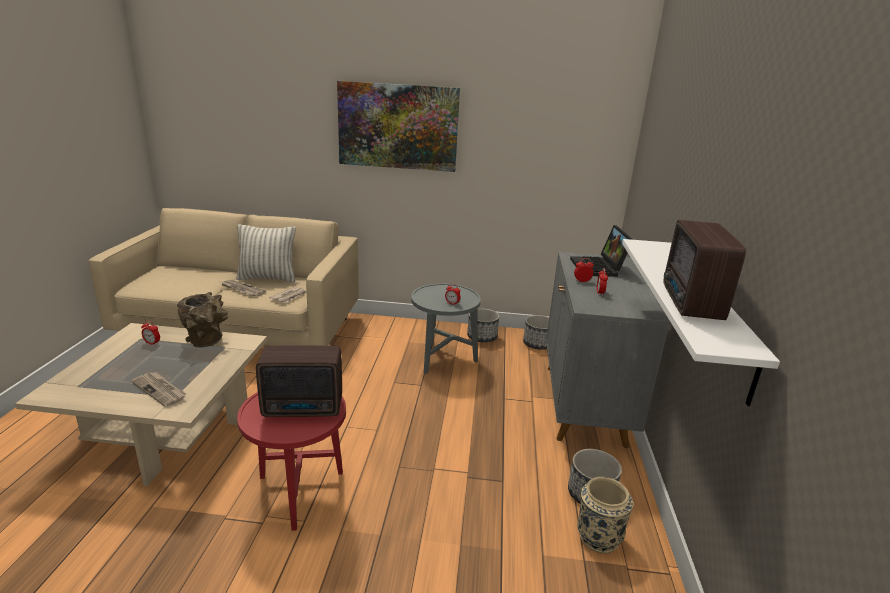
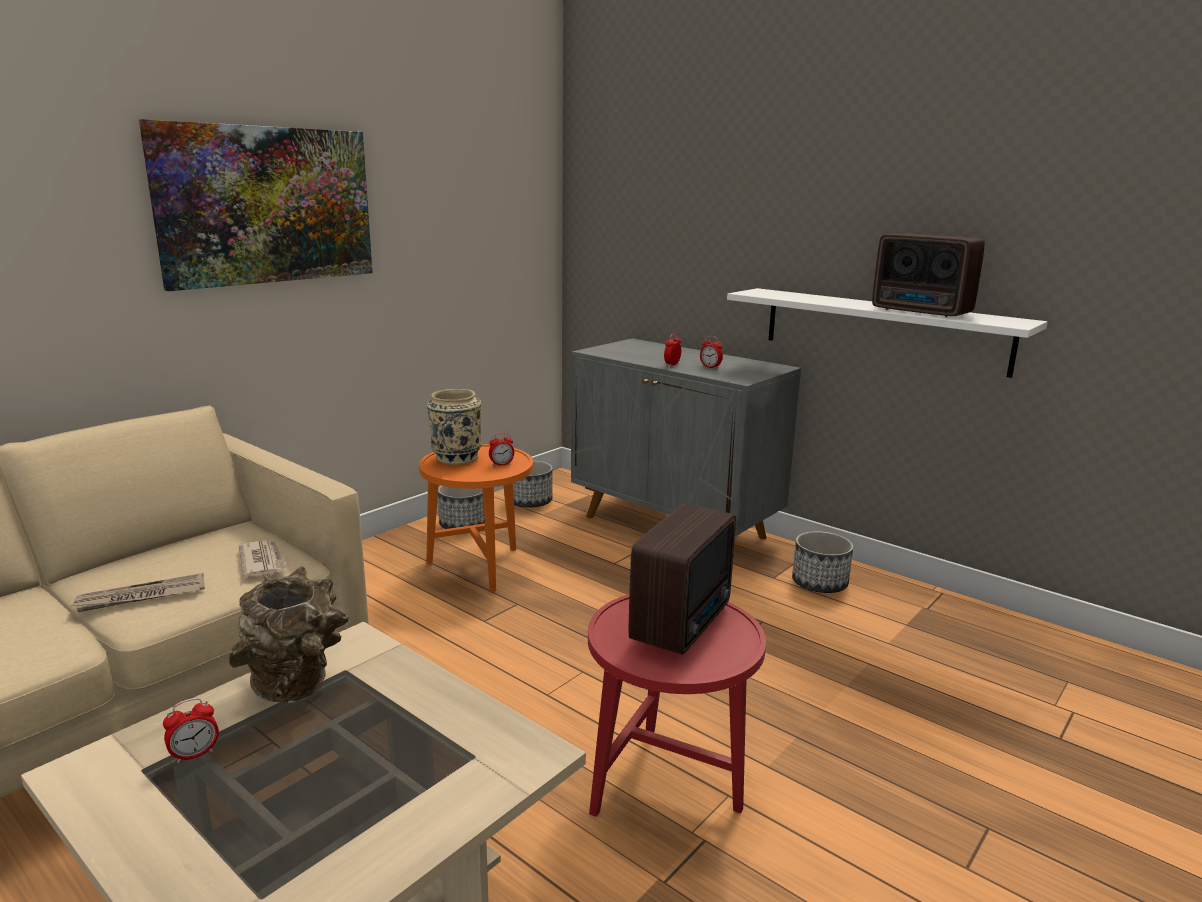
camera: 55 degrees left, 5 degrees down
(160, 390) = (428, 770): newspaper -> none
(268, 278) = (138, 563): pillow -> none
(442, 360) = (480, 569): grey side table -> orange side table
(597, 537) = (880, 605): beige vase -> beige vase (456, 458)
(599, 268) = (645, 352): laptop -> none

